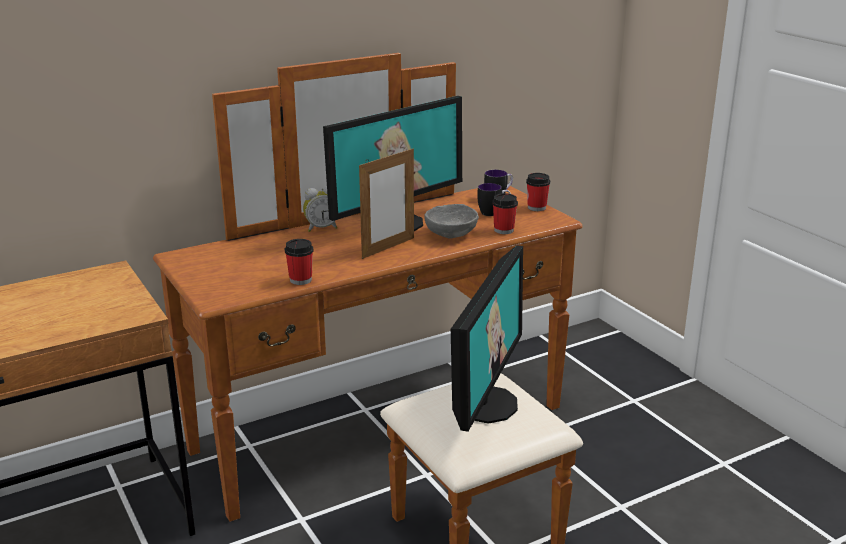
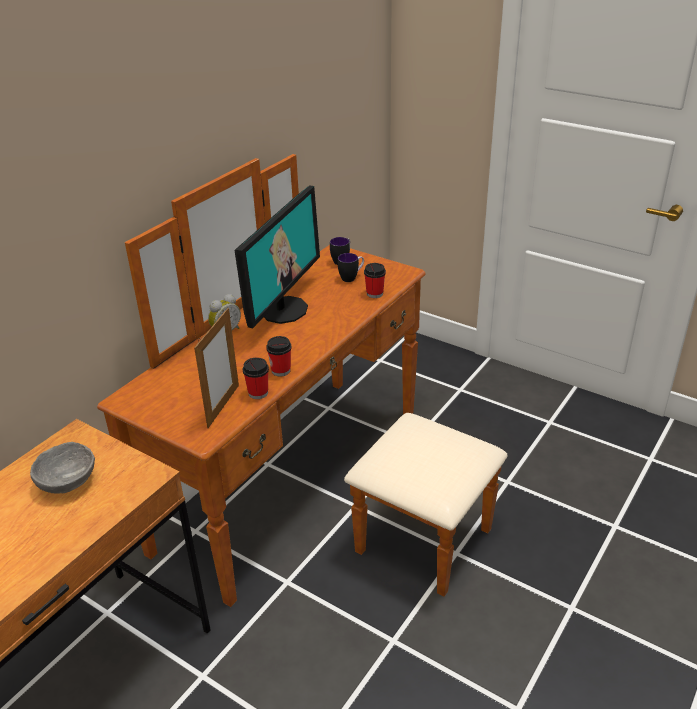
camera: 25 degrees left, 10 degrees up
(388, 248) = (300, 337): picture frame -> picture frame (223, 406)
(451, 234) = (338, 309): grey bowl -> grey bowl (67, 482)
(486, 404) = (428, 447): monitor -> none
(536, 208) = (380, 263): cup -> cup (281, 370)

